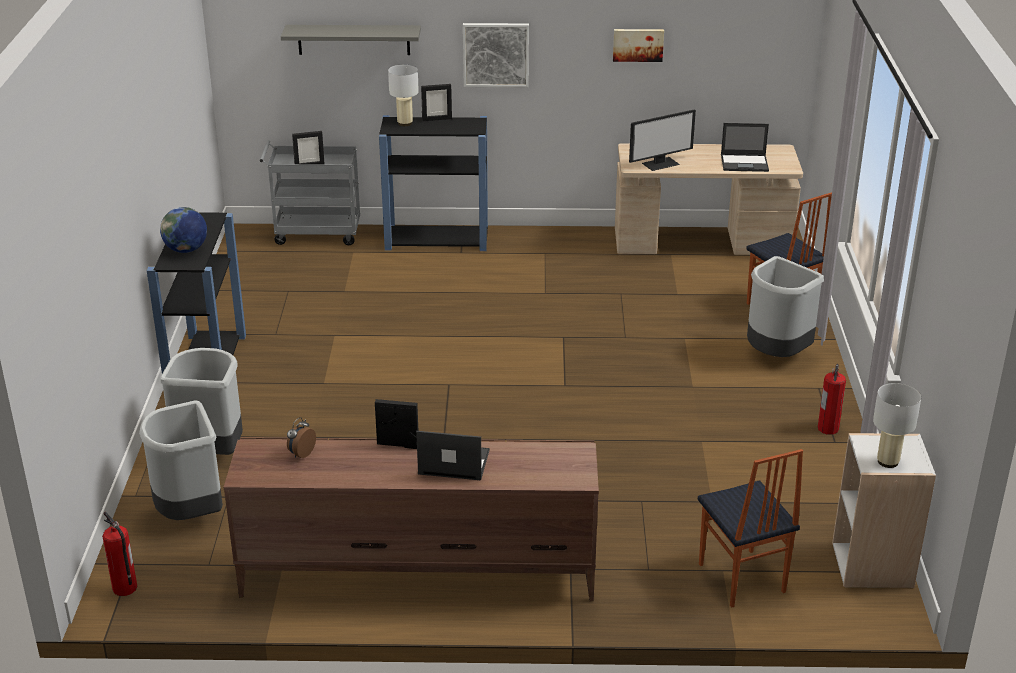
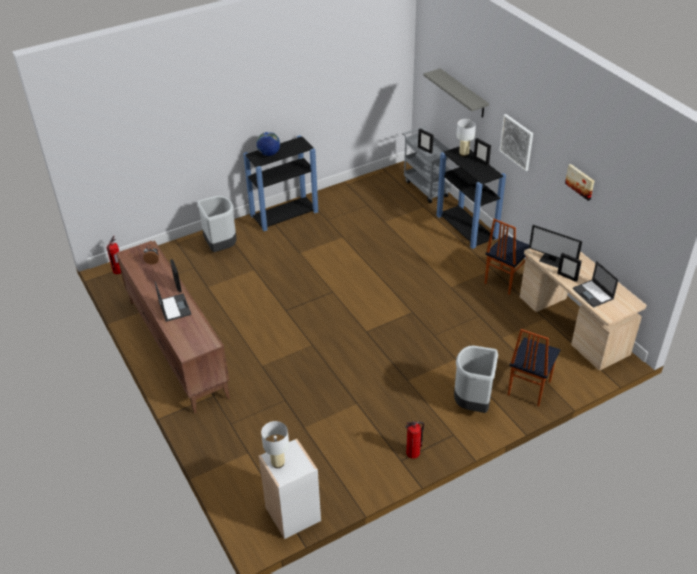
camera: 60 degrees right, 10 degrees up
(190, 514) = (175, 263): grey trash can -> none
(699, 166) = (567, 276): none -> picture frame
(740, 579) = (245, 462): chair -> chair (504, 280)

